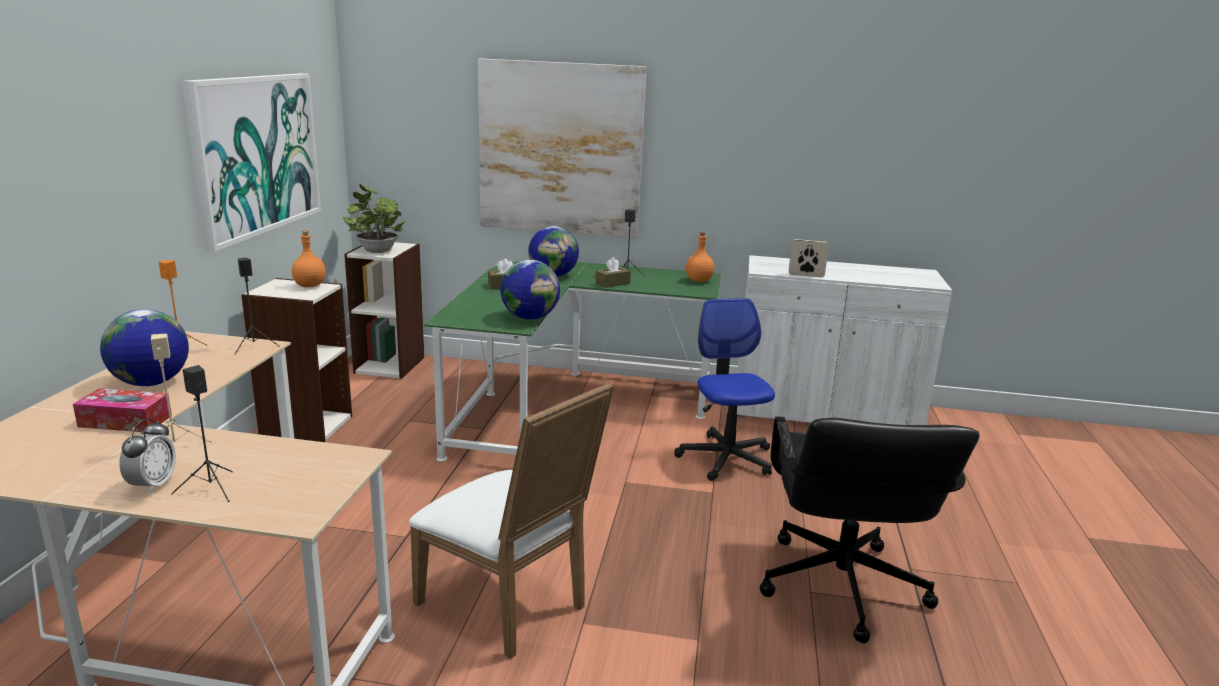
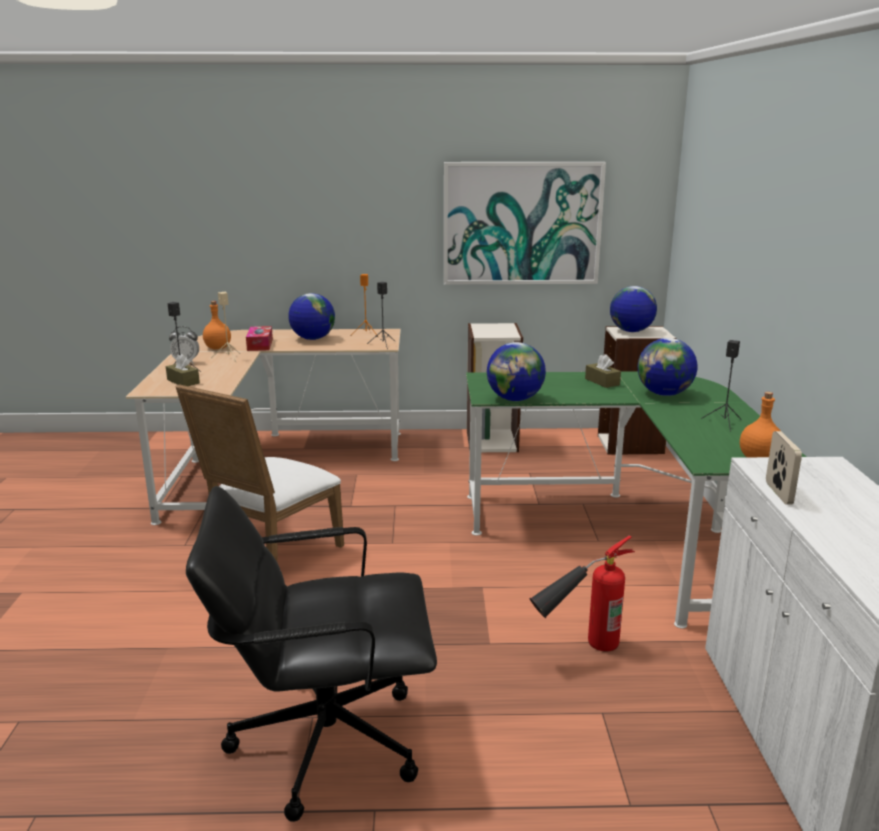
camera: 80 degrees right, 0 degrees up
(310, 286) = (506, 332): orange bottle -> orange bottle (217, 348)
(376, 250) = (631, 331): potted plant -> globe
(560, 149) = (754, 259): picture -> none
(612, 283) = (674, 419): brown tissue box -> brown tissue box (183, 381)
(726, 458) = (578, 650): office chair -> fire extinguisher

